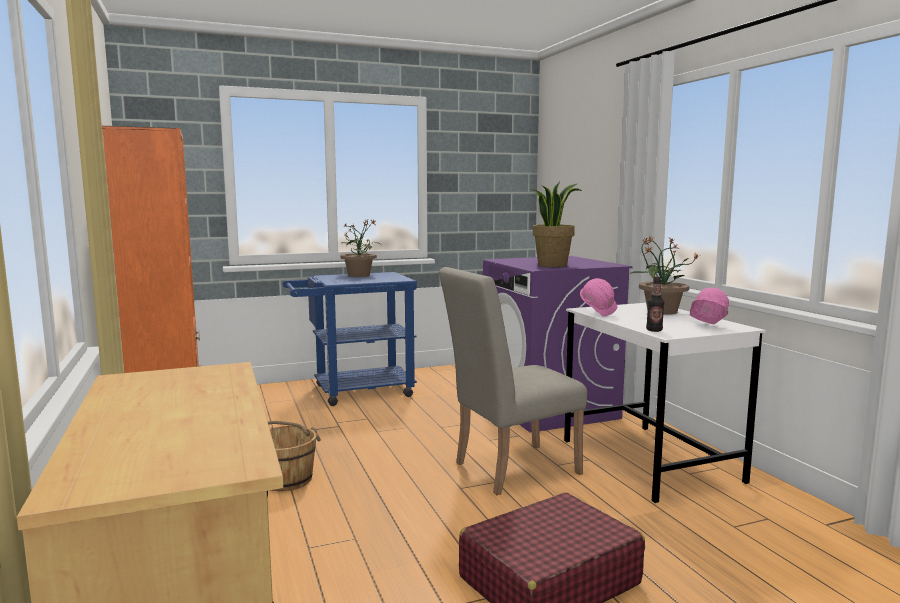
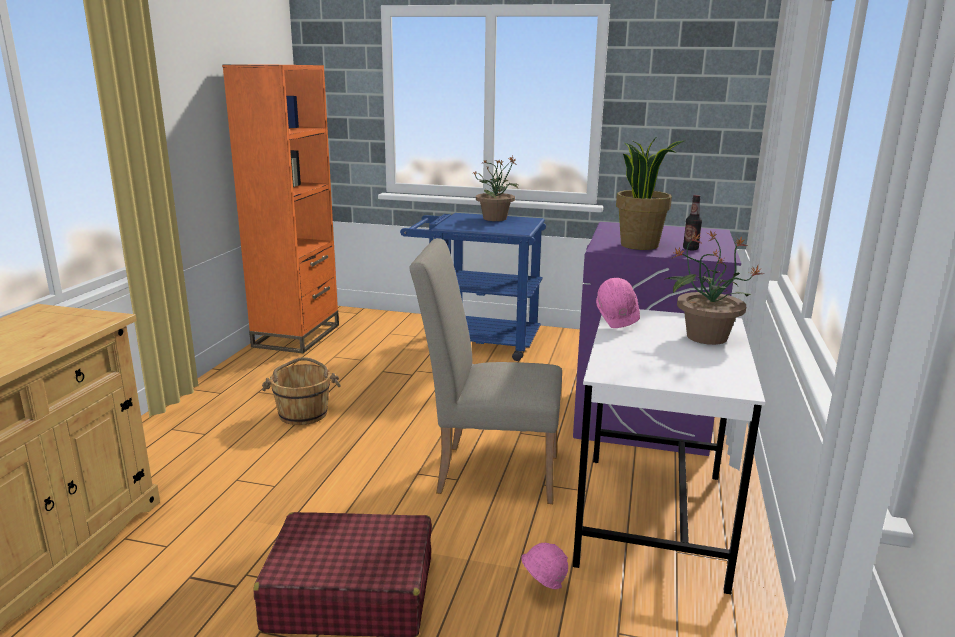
camera: 35 degrees right, 10 degrees up
(654, 330) = (610, 363): bottle -> bottle (690, 249)
(707, 326) = (696, 374): pink hard hat -> pink hard hat (542, 589)

